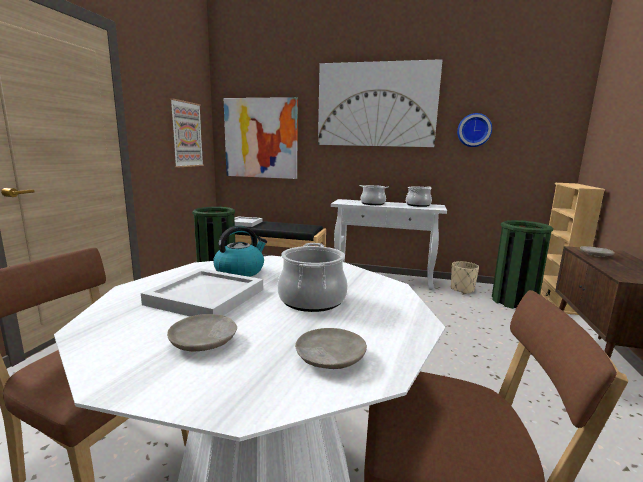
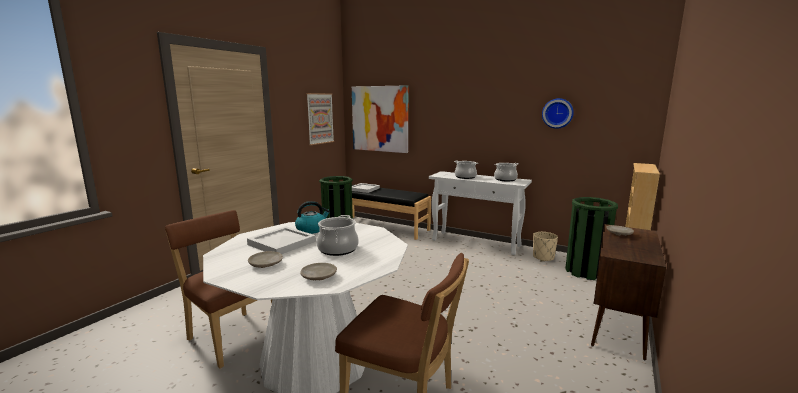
camera: 15 degrees right, 0 degrees up
(376, 105) = (472, 91): picture -> none

